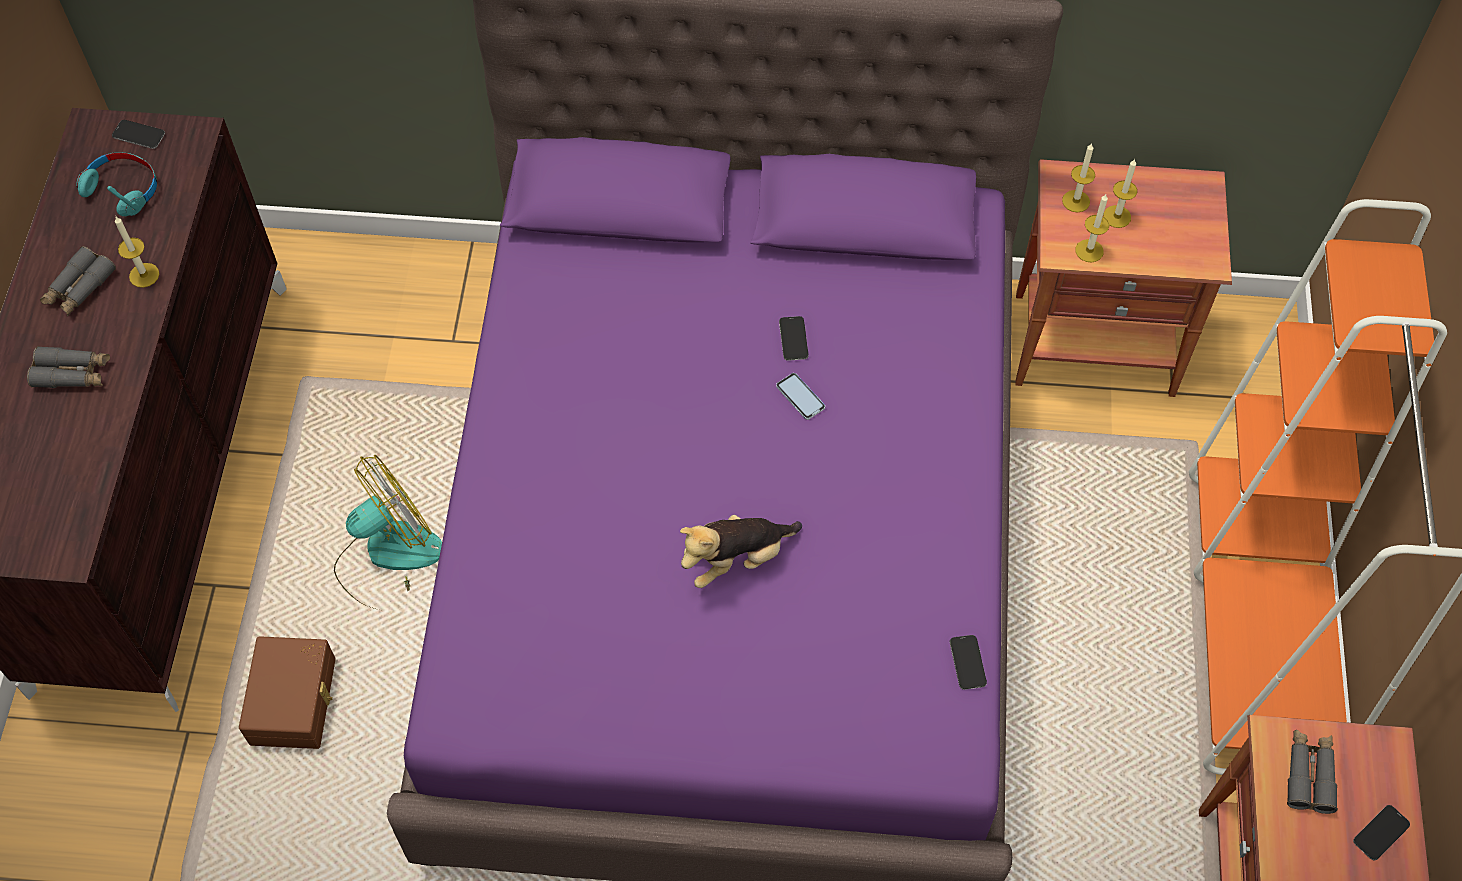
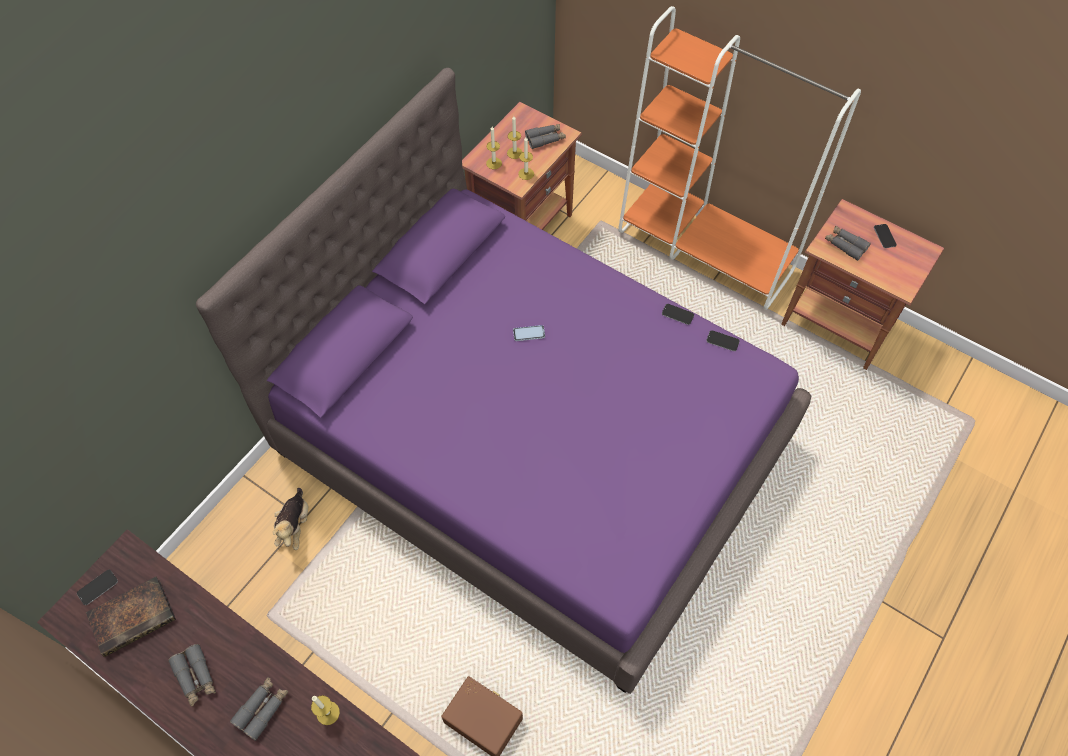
camera: 60 degrees left, 0 degrees up
(123, 189) = (135, 616): turquoise headphones -> book
(144, 275) = (216, 630): candle -> candle (328, 713)
(388, 557) = (423, 622): fan -> none
(736, 559) = (606, 410): plush toy -> plush toy (295, 525)
(793, 339) = (491, 319): phone -> phone (677, 314)
(1177, 241) = (545, 139): none -> grey binoculars

